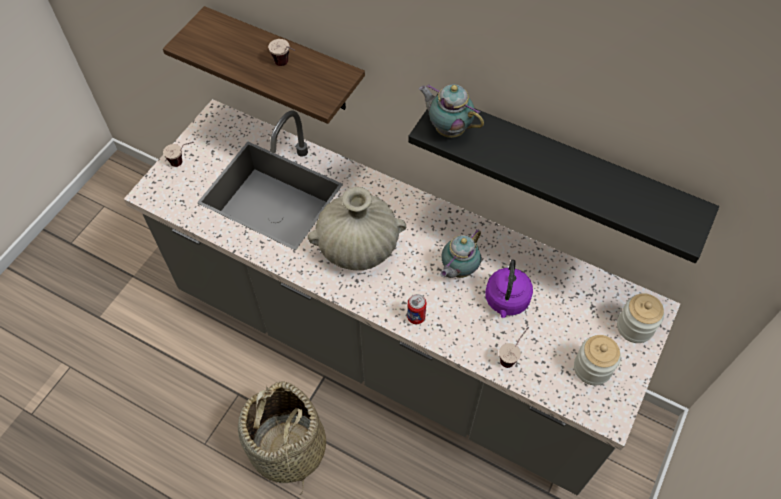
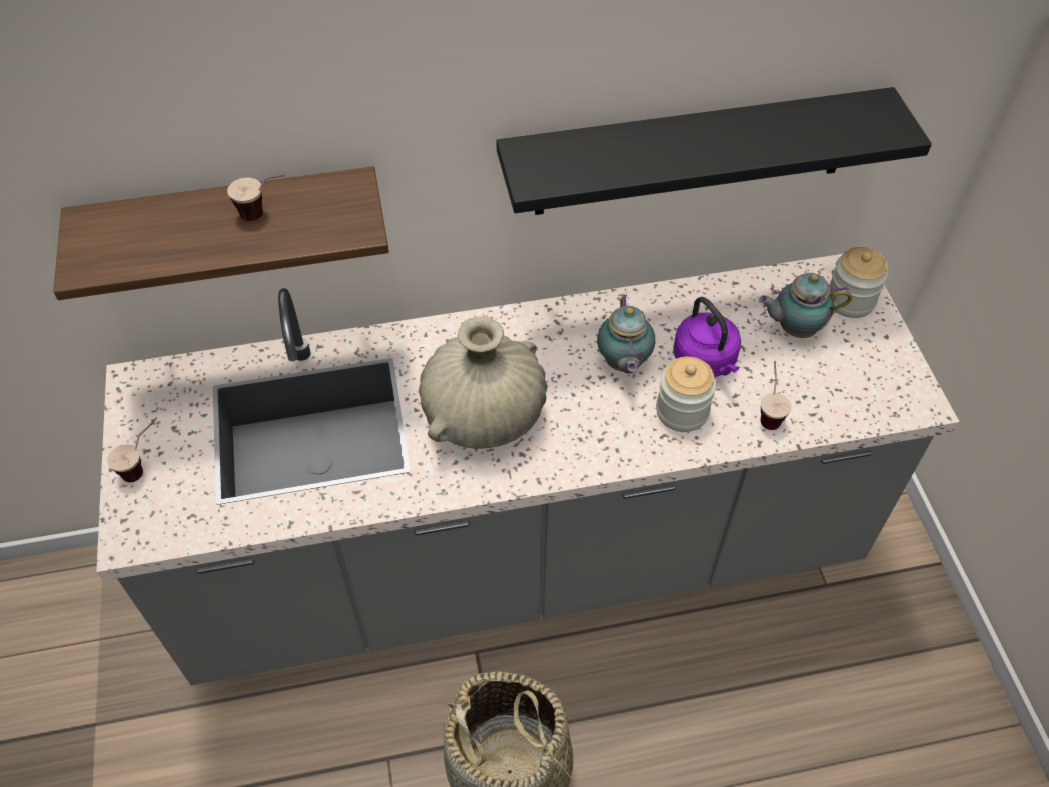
camera: 40 degrees left, 5 degrees down
(416, 317) = (630, 445): can -> none
(448, 129) = (552, 168): teapot -> teapot (794, 328)
(592, 368) = (854, 368): jar -> jar (682, 411)

